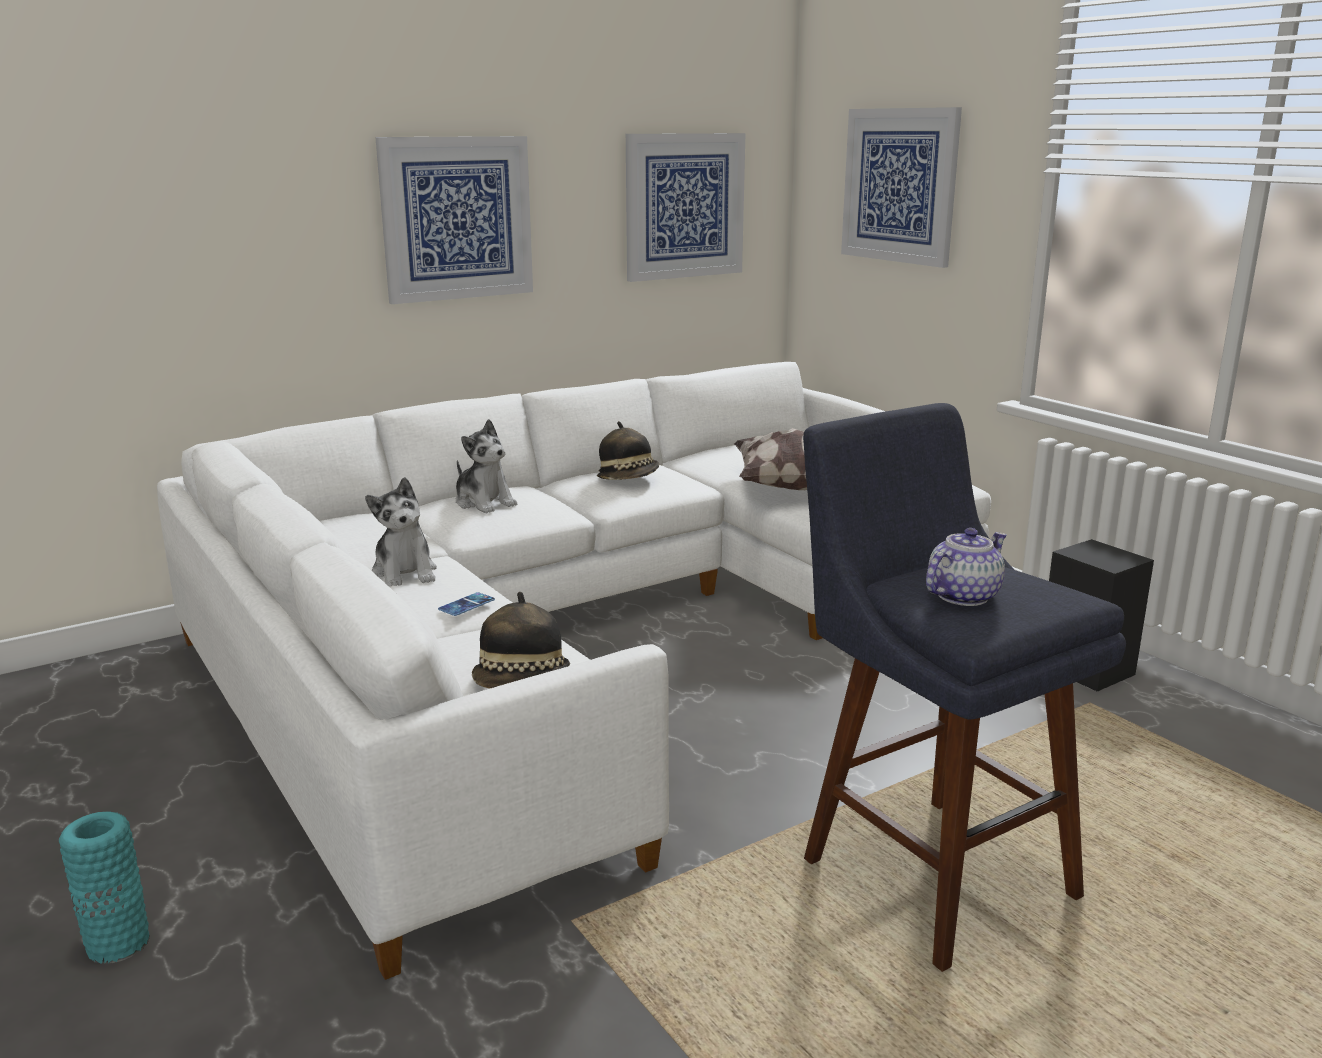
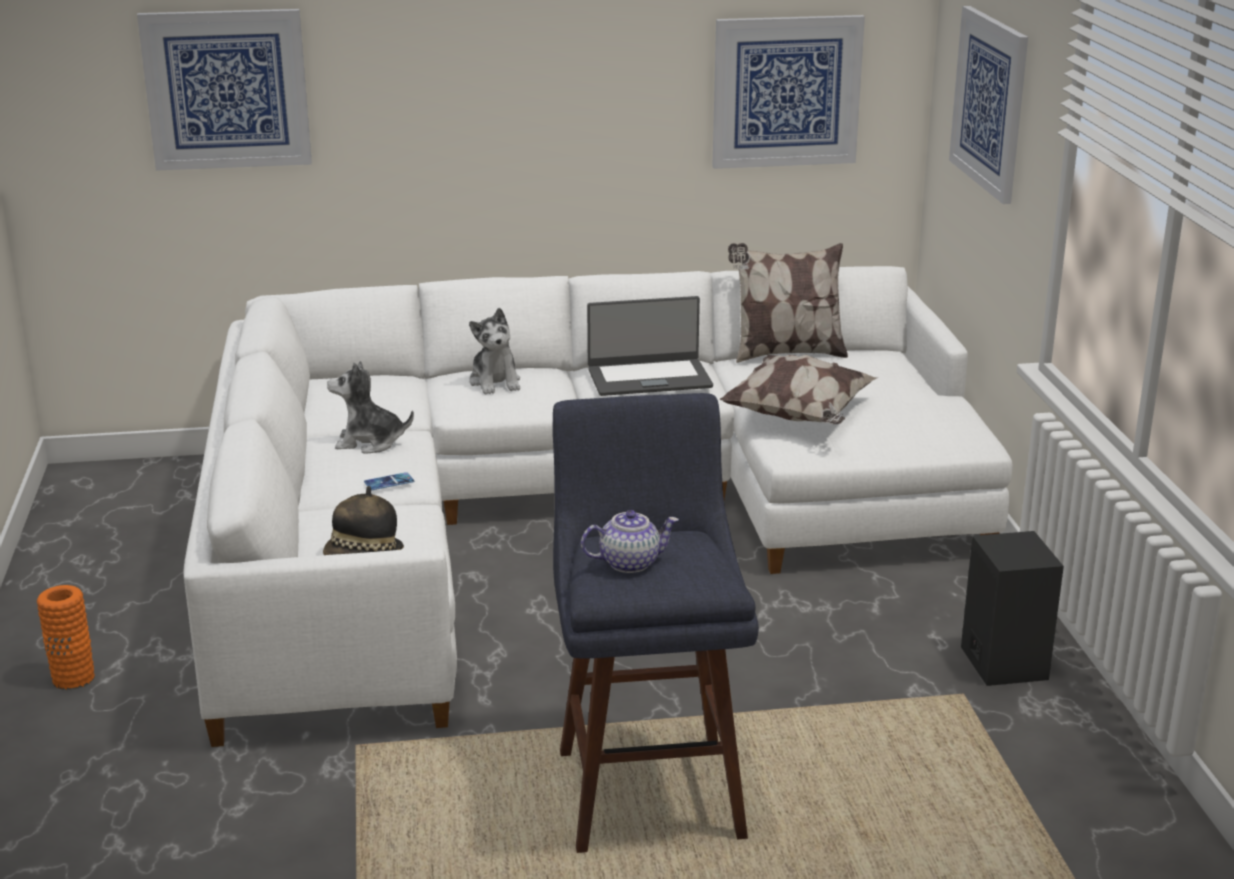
camera: 25 degrees right, 5 degrees up
(117, 943) = (73, 678): turquoise vase -> orange vase
(405, 573) = (369, 442): plush toy -> plush toy turned 90 degrees clockwise
(457, 218) = (524, 102): picture -> picture (227, 89)
(629, 479) = (649, 378): hat -> laptop
(723, 447) = (786, 353): none -> pillow

